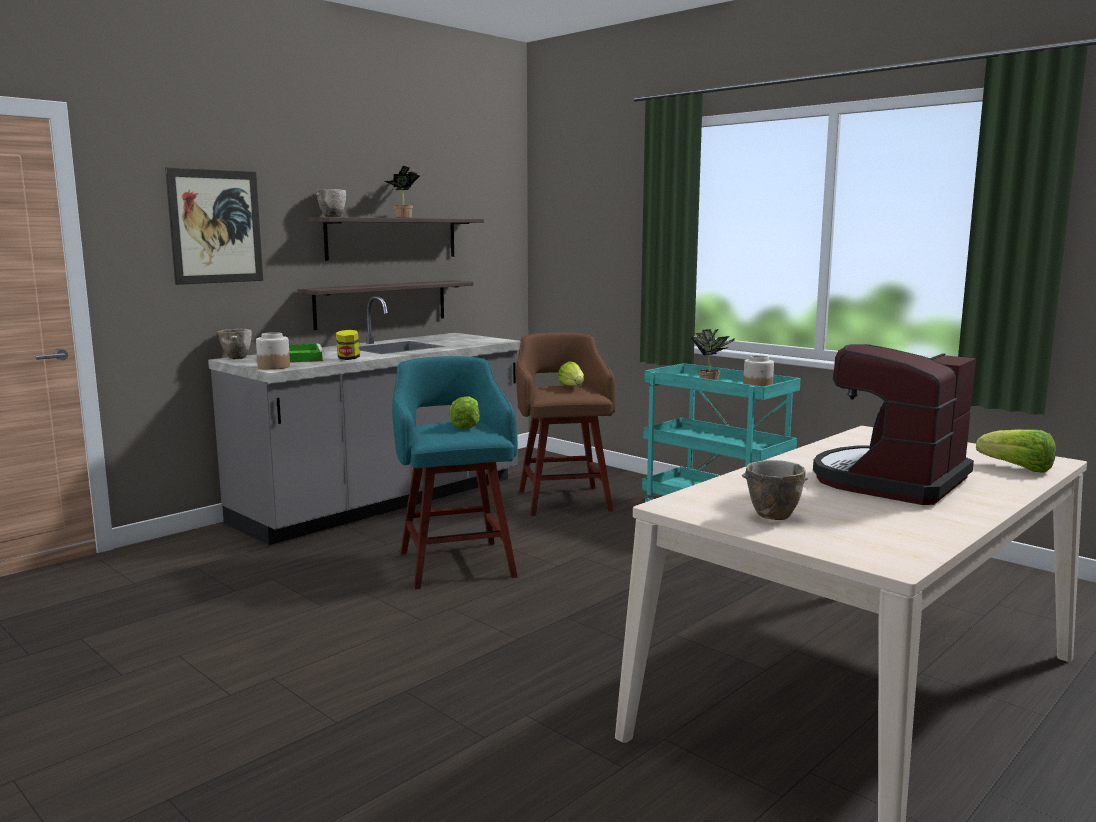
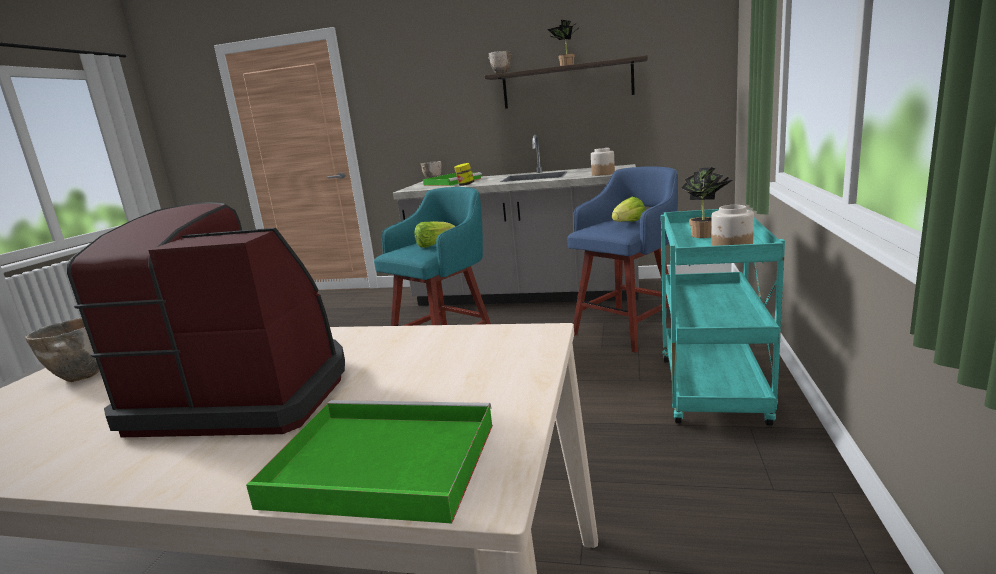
camera: 60 degrees right, 5 degrees up
(216, 226) = (423, 91): picture -> none
(273, 367) = (412, 188): jar -> jar (603, 174)
(381, 304) = (557, 140): shelf -> none
(564, 499) = (628, 329): brown stool -> blue stool
(1017, 468) = (378, 464): lettuce -> green tray

